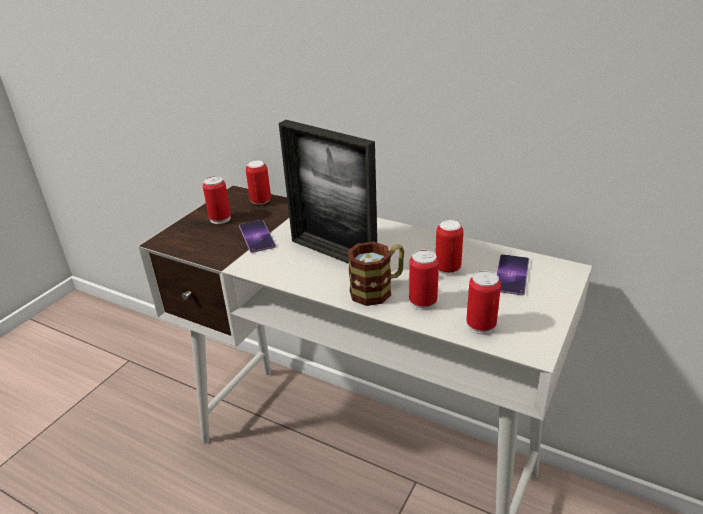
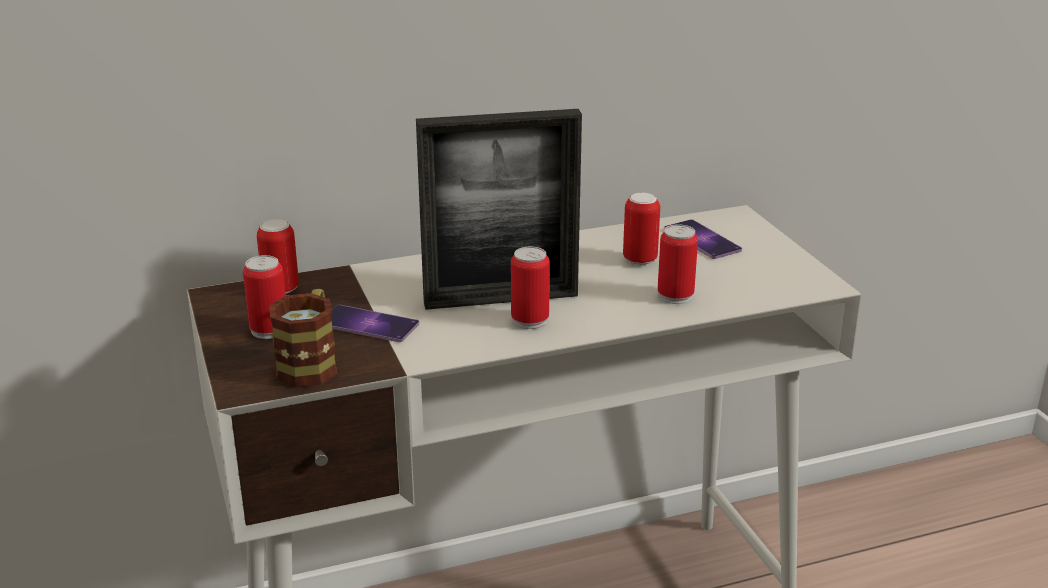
camera: 50 degrees left, 5 degrees down
(378, 289) = (615, 306): mug -> mug (311, 363)
(481, 325) = (755, 289): can -> can (530, 320)

